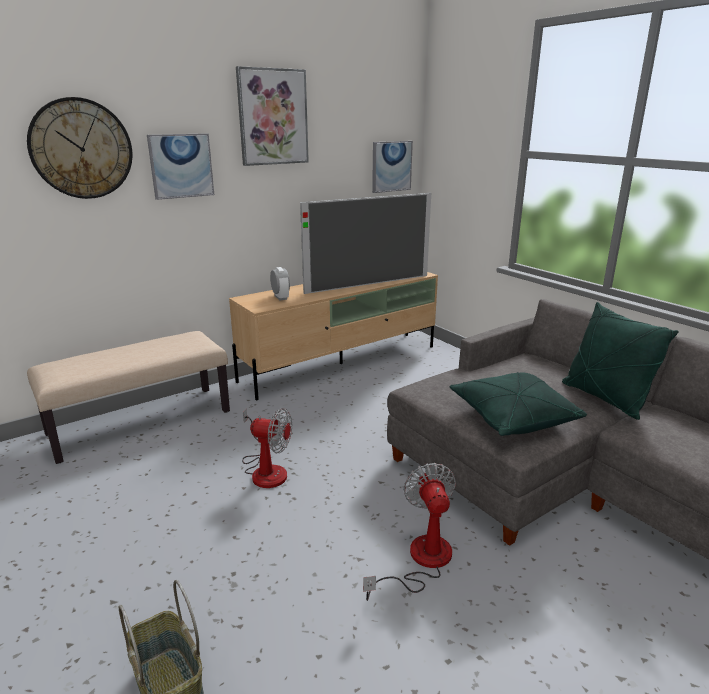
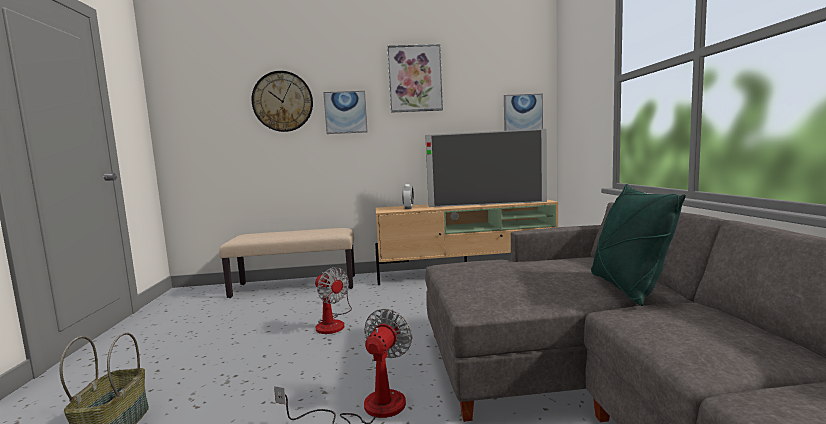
camera: 30 degrees right, 15 degrees down
(512, 417) = (498, 288): green pillow -> none

